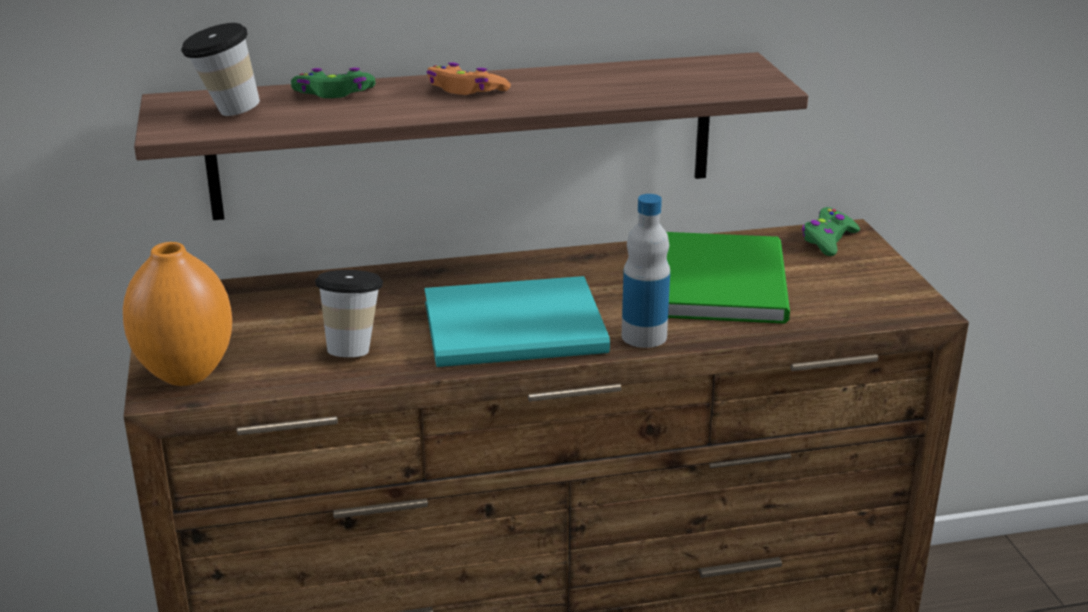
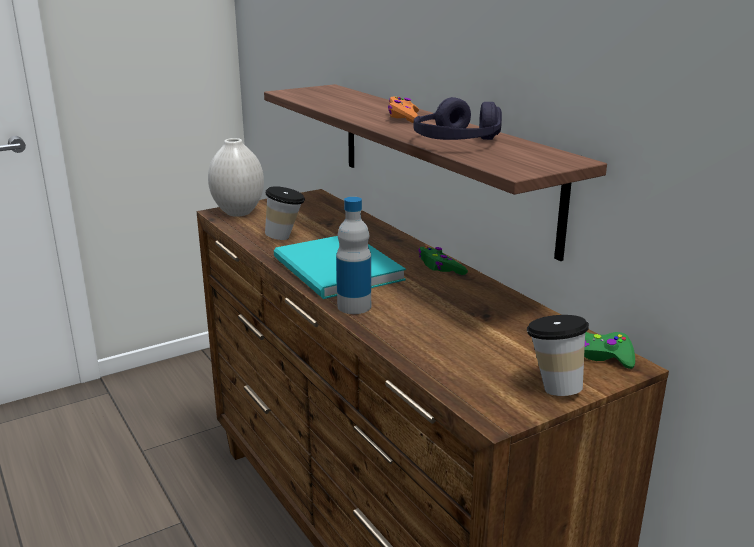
camera: 70 degrees right, 5 degrees down
(185, 375) = (238, 212): orange vase -> white vase
(225, 112) = (319, 94): cup -> cup (552, 386)
(334, 94) = (367, 102): green game controller -> green game controller (440, 267)
(628, 88) = (457, 142): none -> purple headphones
(725, 280) = (468, 322): green book -> none

